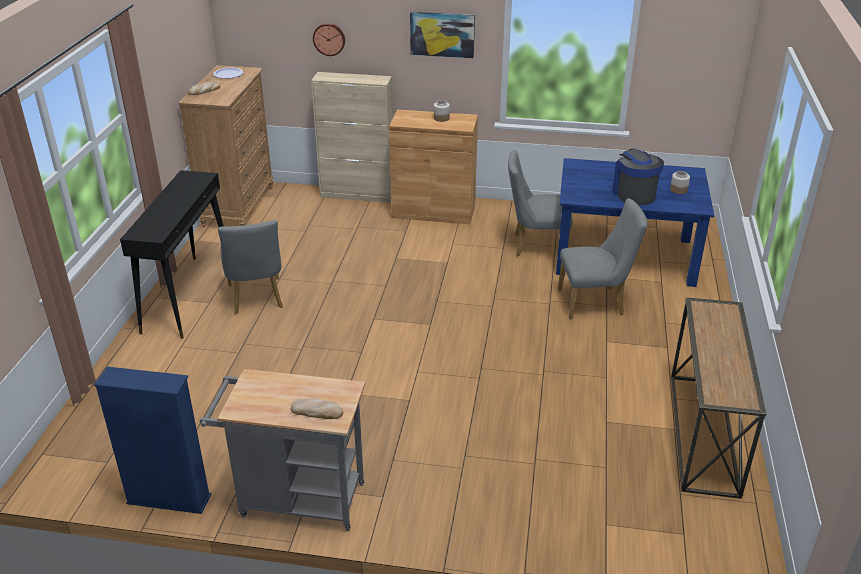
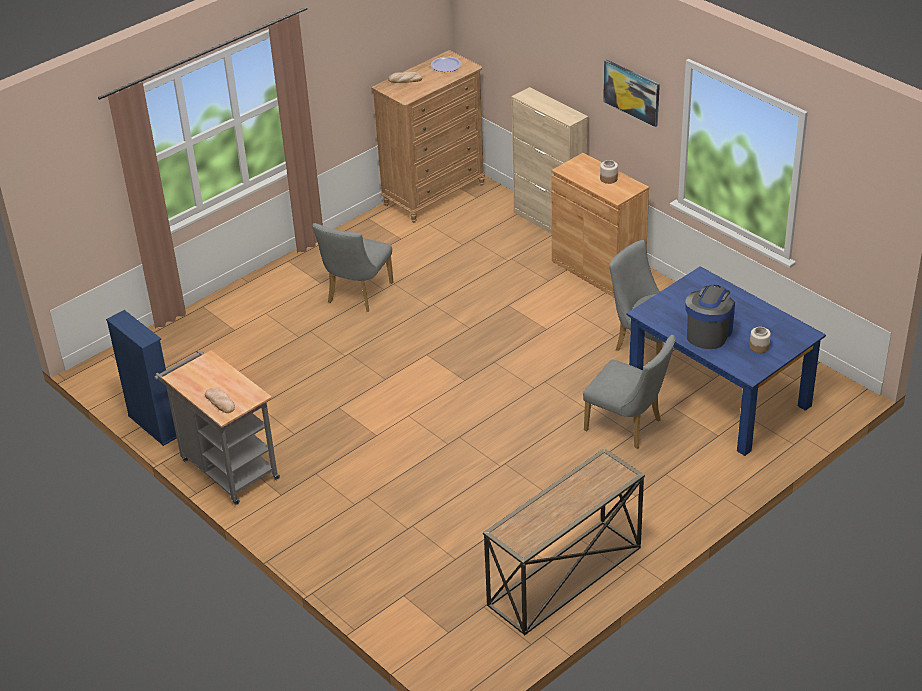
camera: 40 degrees right, 5 degrees up
(188, 295) = (312, 269): black console table -> none
(329, 39) = (541, 59): wall clock -> none

